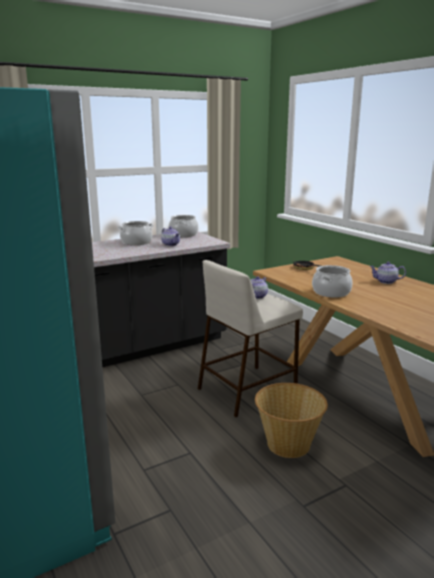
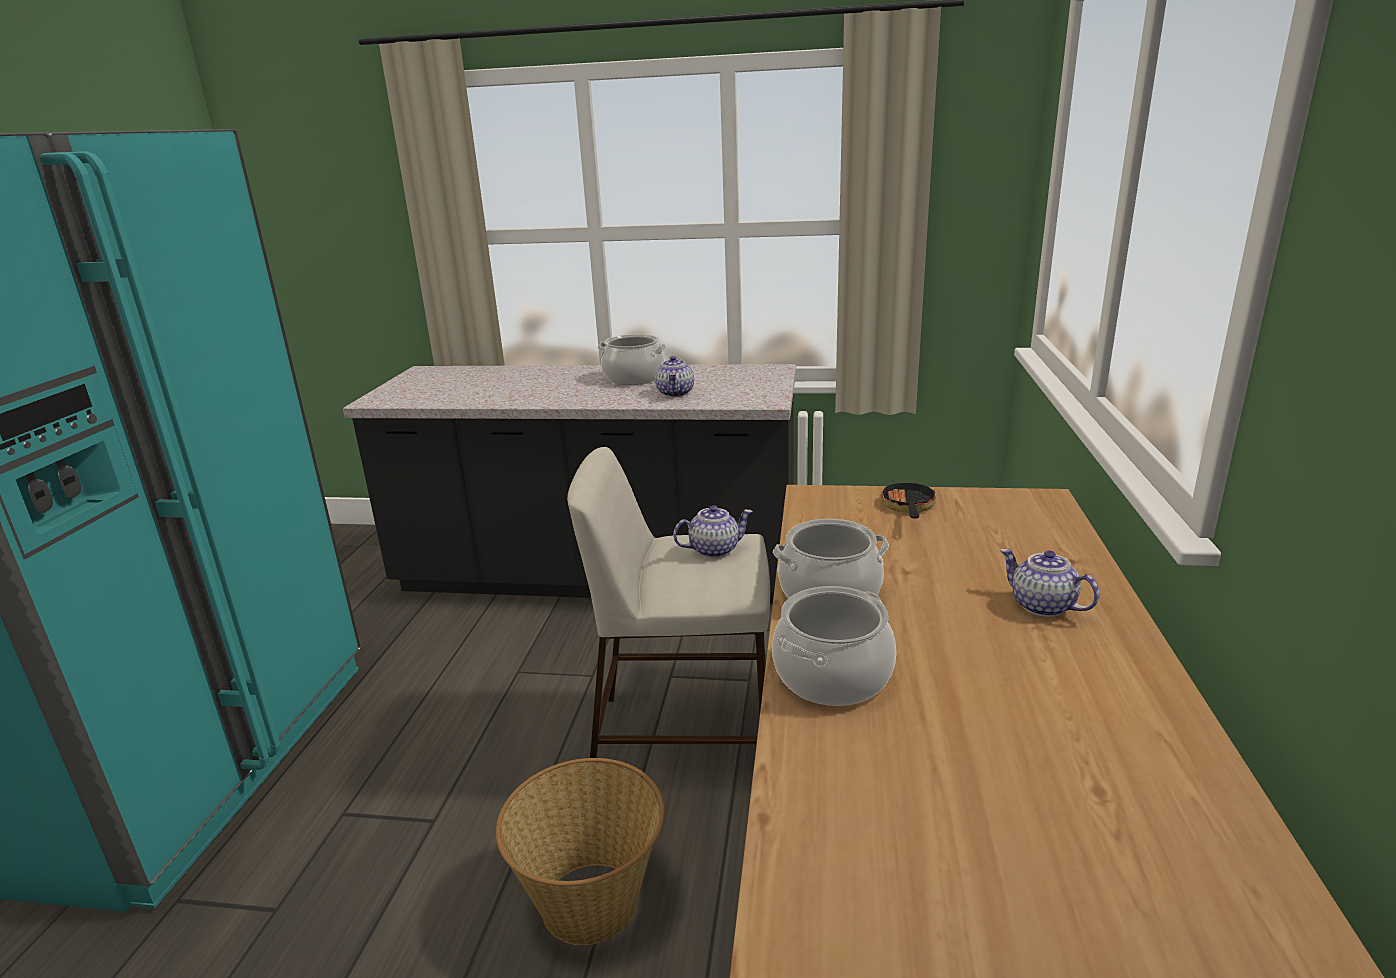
camera: 40 degrees right, 5 degrees up
(183, 235) = (748, 373): cooking pot -> cooking pot (832, 675)

